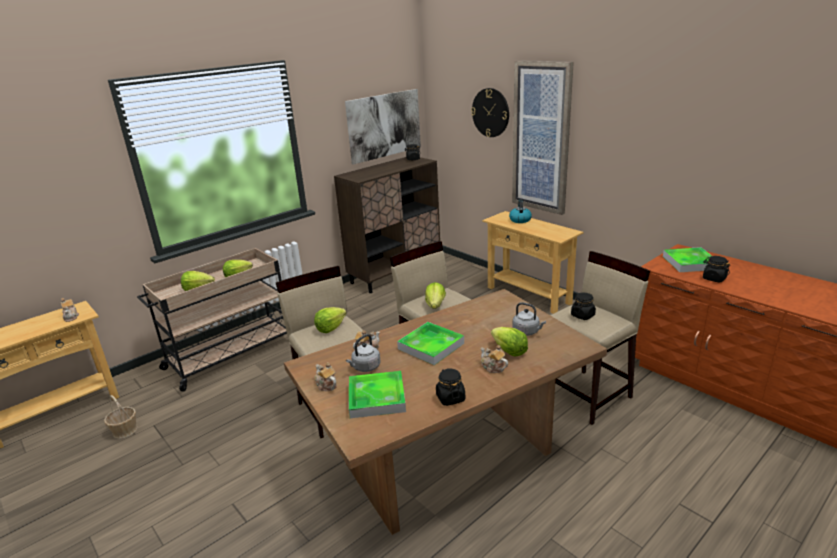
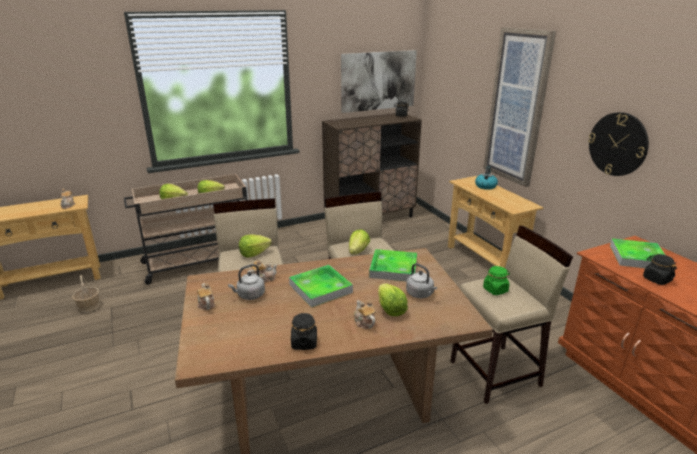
camera: 15 degrees right, 0 degrees up
(377, 397) = (240, 326): tray -> tray (393, 268)
(490, 112) = (475, 78): wall clock -> wall clock (618, 144)
(582, 315) = (495, 290): black jar -> green jar

